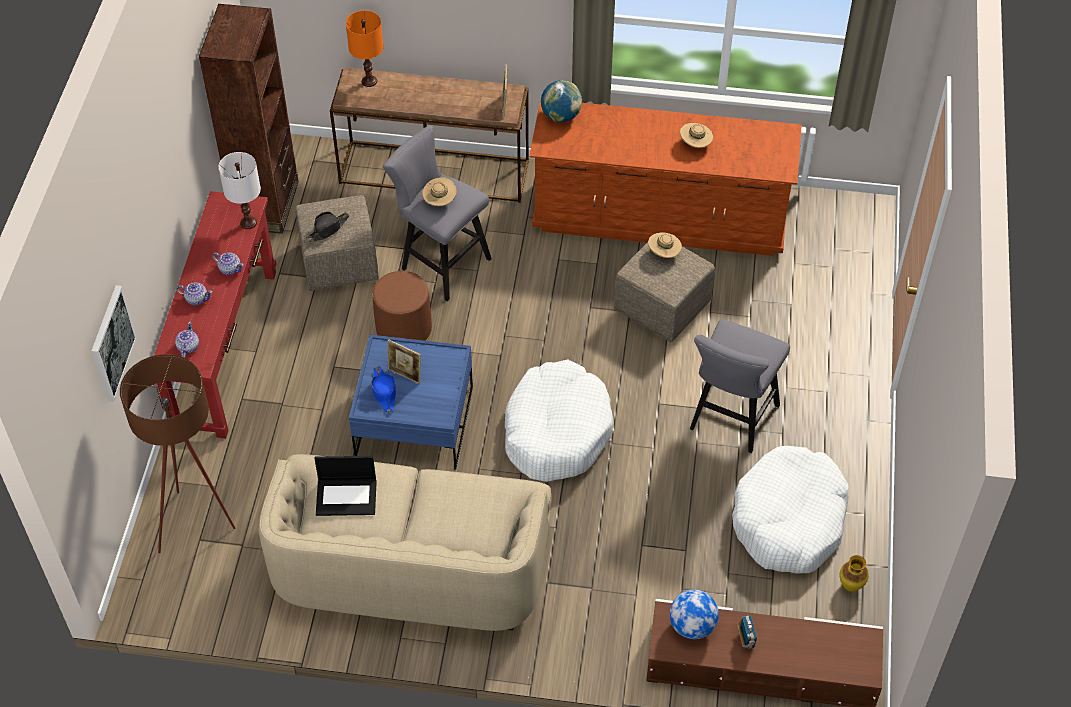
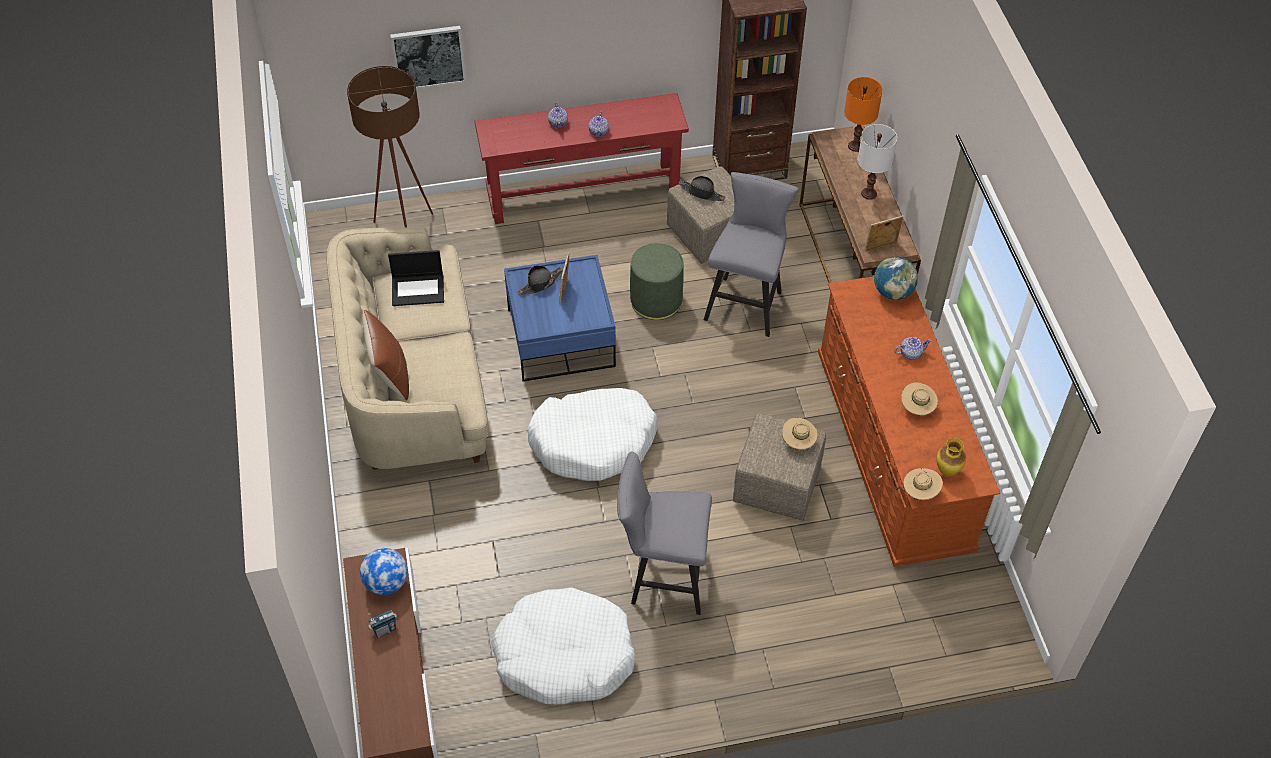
camera: 70 degrees right, 0 degrees up
(188, 347) = (507, 134): teapot -> teapot (910, 353)
(248, 222) = (654, 126): white table lamp -> white table lamp (869, 193)
(347, 496) = (418, 289): laptop -> laptop turned 75 degrees counterclockwise
(384, 392) = (540, 283): blue hat -> black hat
(404, 331) = (656, 300): brown ottoman -> green ottoman
(439, 201) = (744, 240): beige hat -> beige hat (920, 491)
(452, 550) = (390, 375): none -> brown pillow
(850, 586) = (505, 728): vase -> vase (946, 471)

